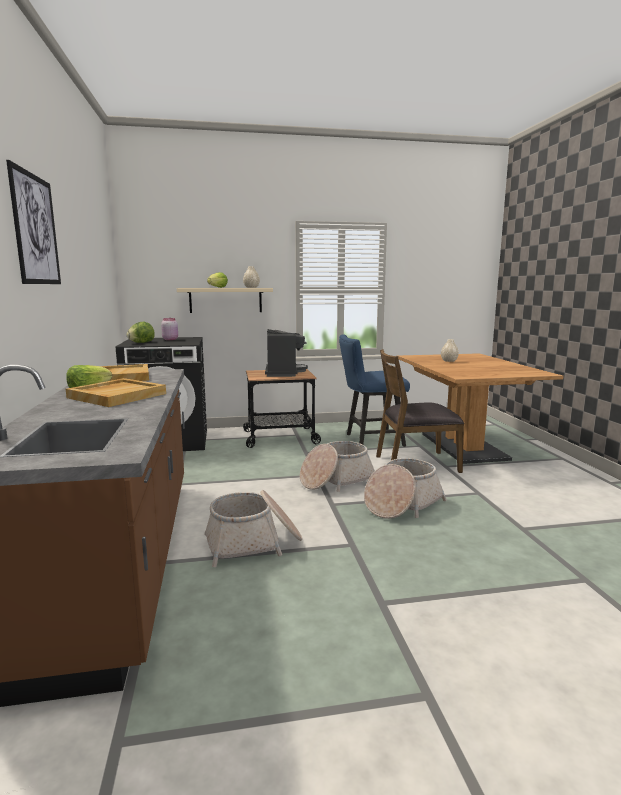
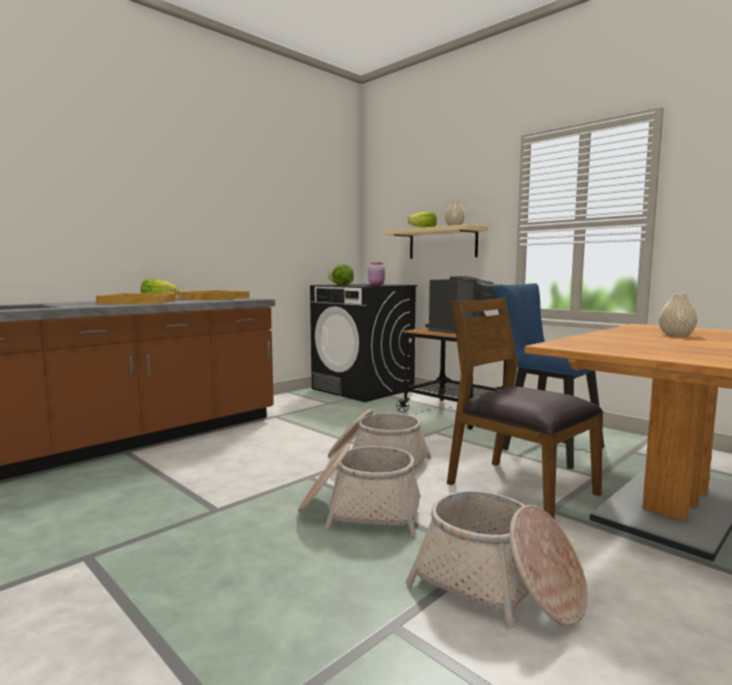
camera: 55 degrees right, 5 degrees down
(35, 229) = (147, 174): picture -> none
(254, 543) = (183, 470): basket -> basket (498, 586)

